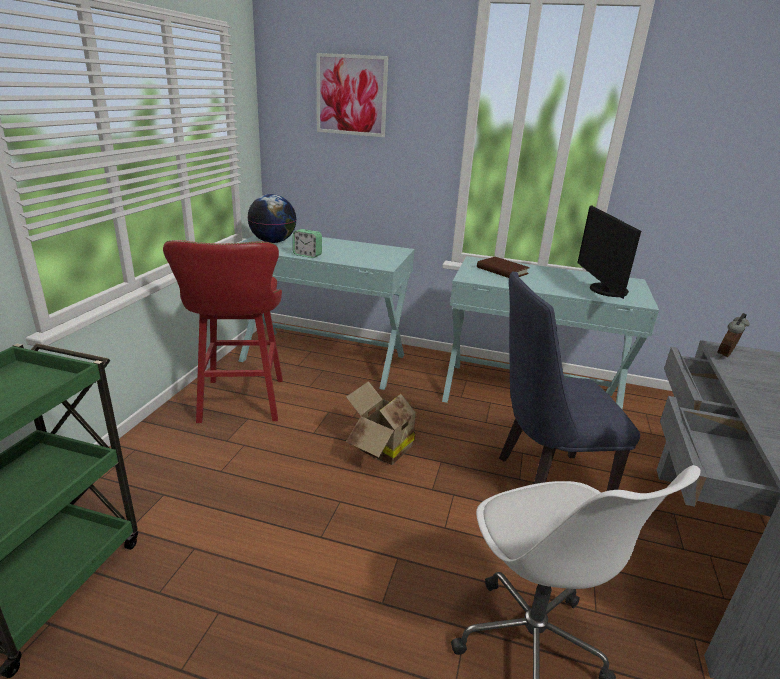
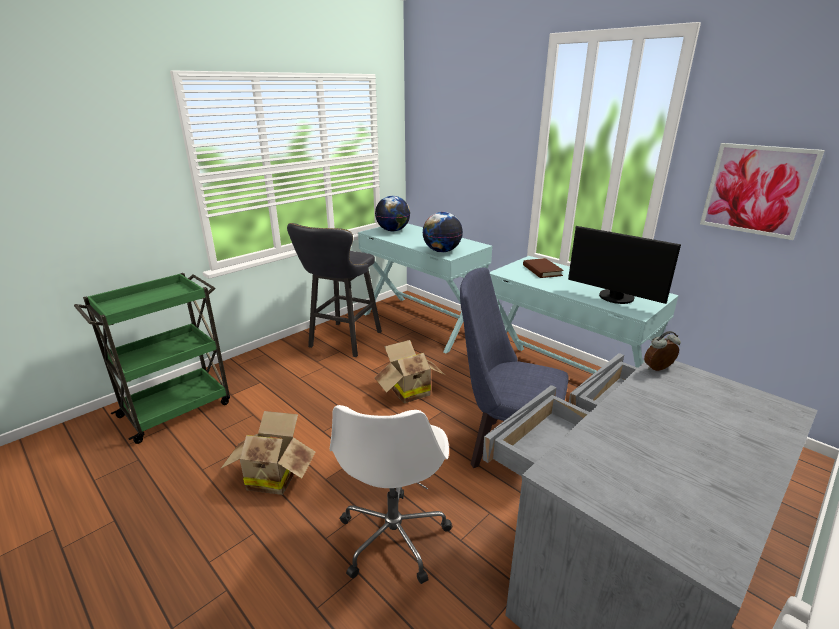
camera: 30 degrees right, 0 degrees up
(240, 406) = (341, 343): red stool -> black stool
(306, 630) = (273, 476): none -> cardboard box
(307, 255) = (404, 242): alarm clock -> none
(351, 95) = (460, 122): picture -> picture (757, 190)
(368, 261) = (442, 251): none -> globe
(604, 290) = (615, 298): monitor -> monitor turned 75 degrees counterclockwise

